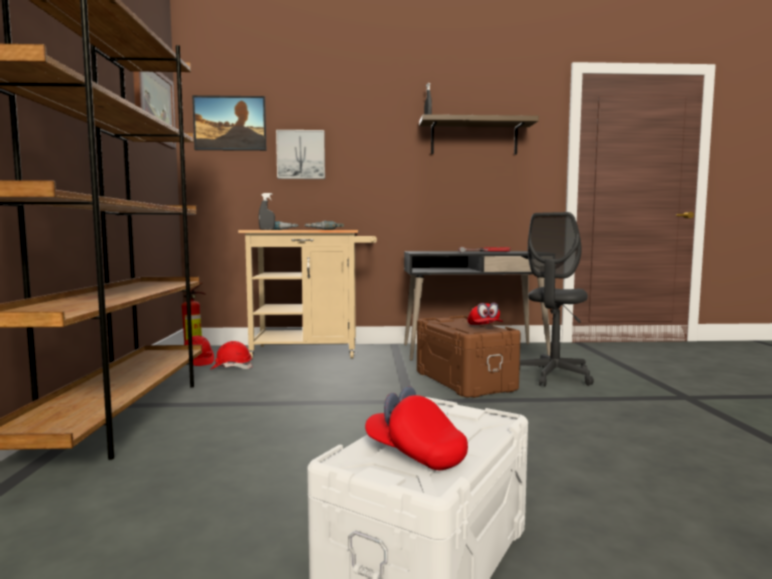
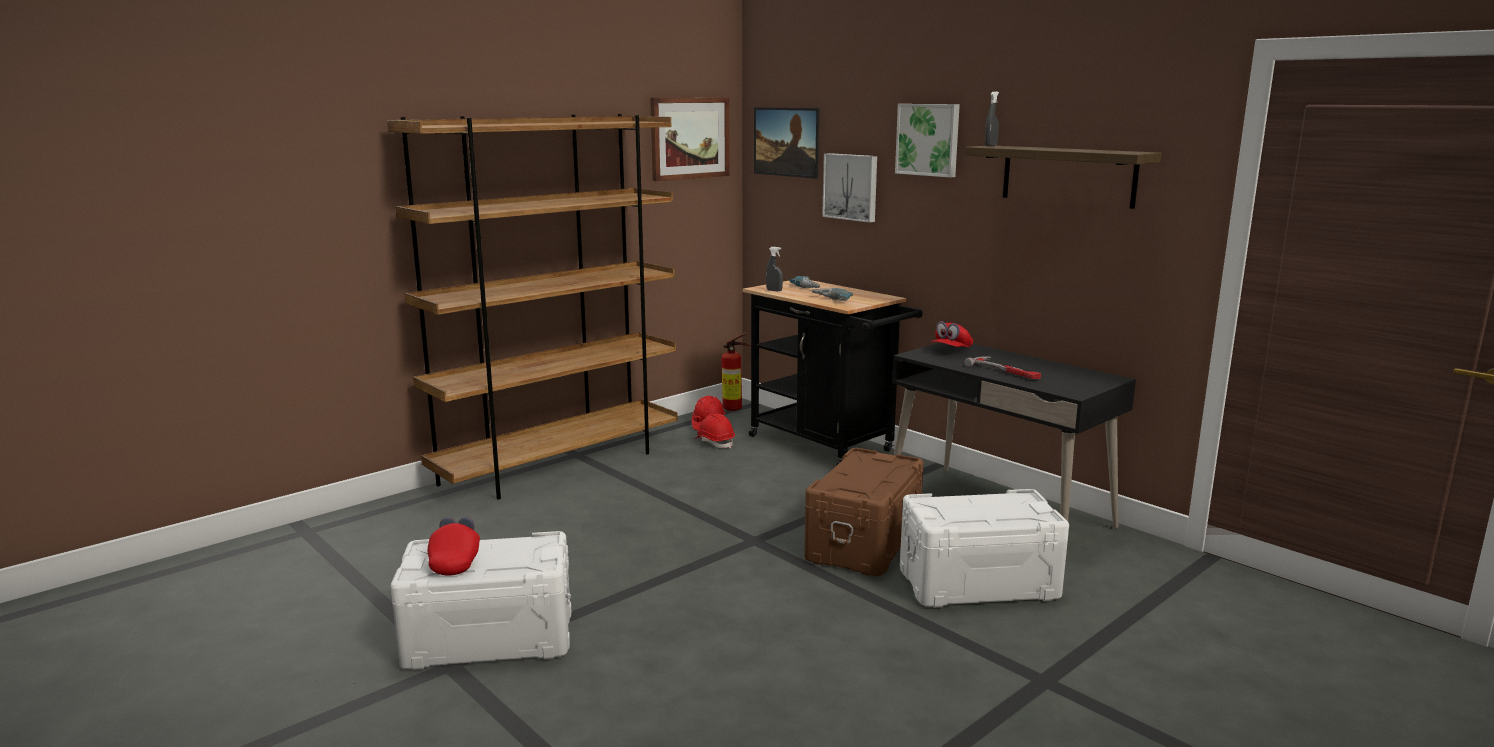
camera: 50 degrees right, 10 degrees up
(313, 351) = (827, 445): beige cart -> black cart
(369, 118) = (928, 139): none -> picture
(484, 327) = (875, 485): red cap -> red cap (951, 350)
(553, 376) = (977, 582): grey office chair -> white storage box

